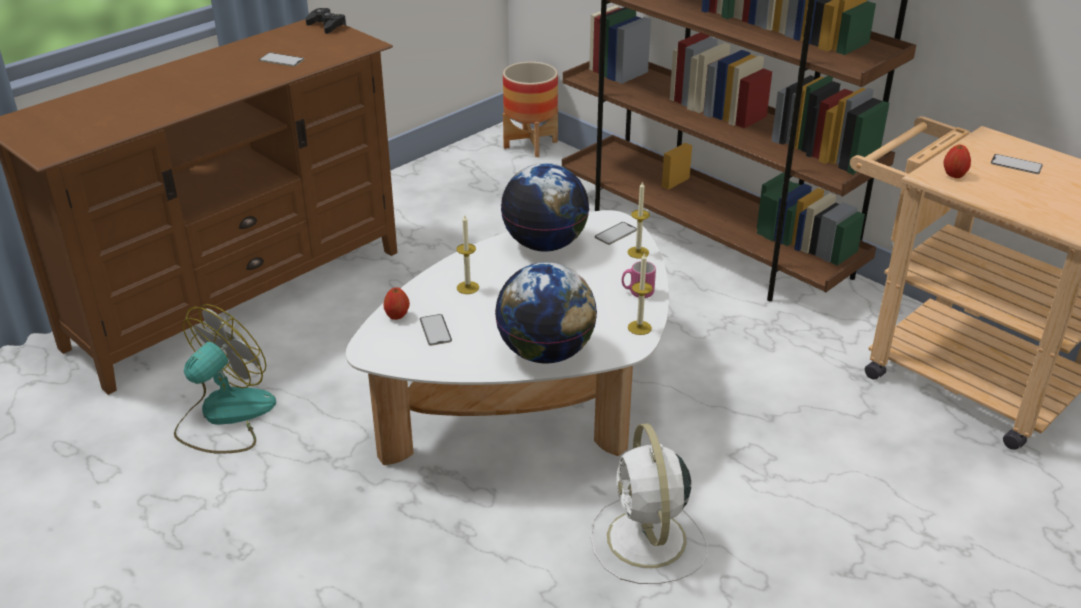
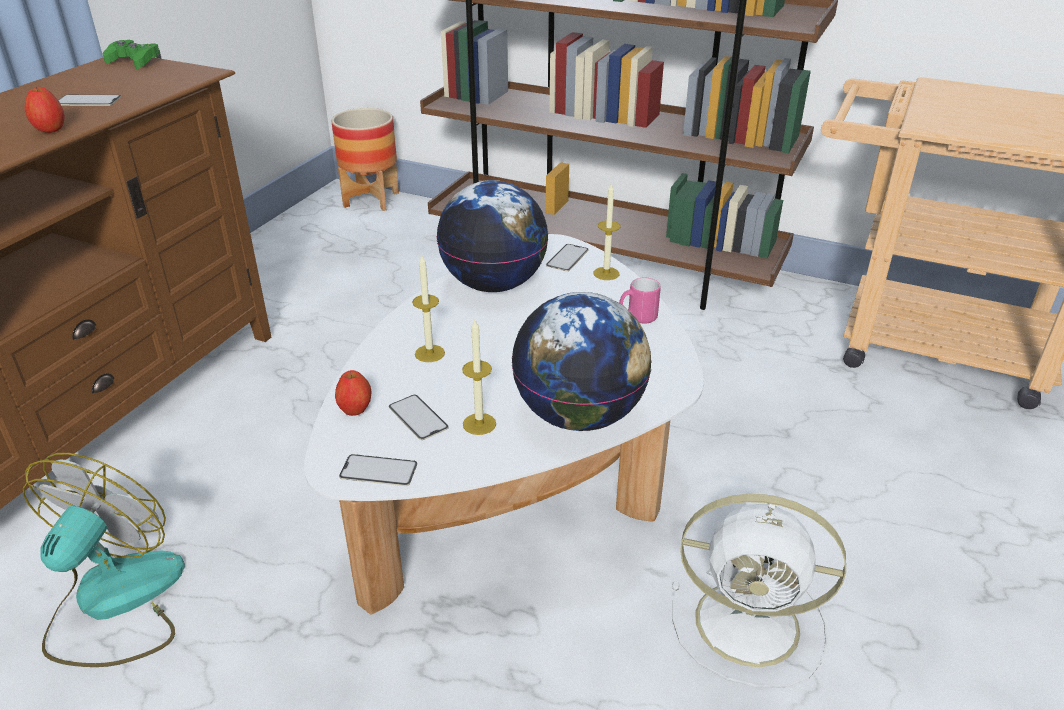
camera: 20 degrees left, 0 degrees up
(326, 26) = (134, 61): black game controller -> green game controller
(639, 327) = (669, 358): candle -> candle (479, 424)
(647, 541) = (752, 624): white fan -> white fan turned 45 degrees counterclockwise
(954, 175) = (947, 121): apple -> apple (50, 129)
(1016, 164) = (991, 104): phone -> phone (378, 471)

